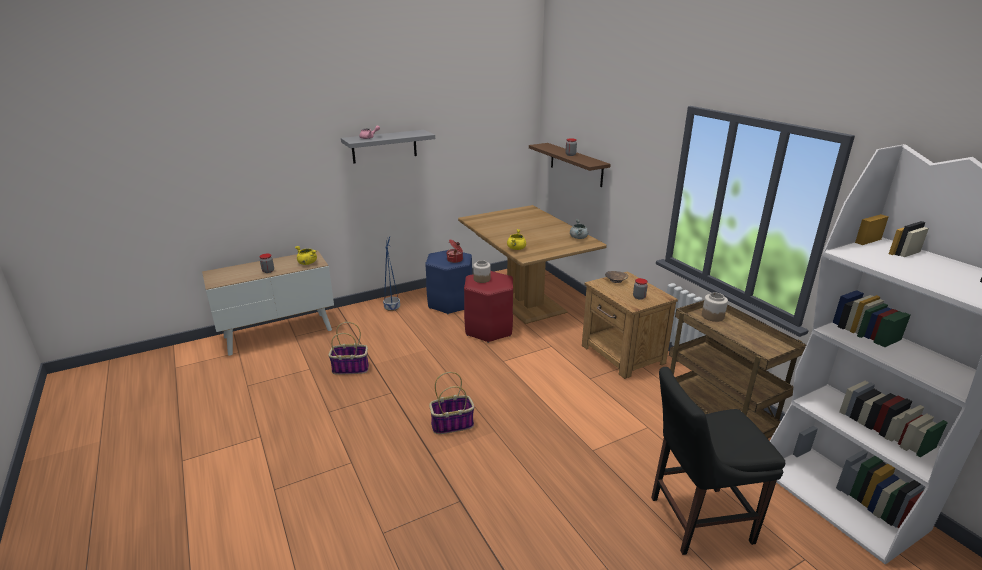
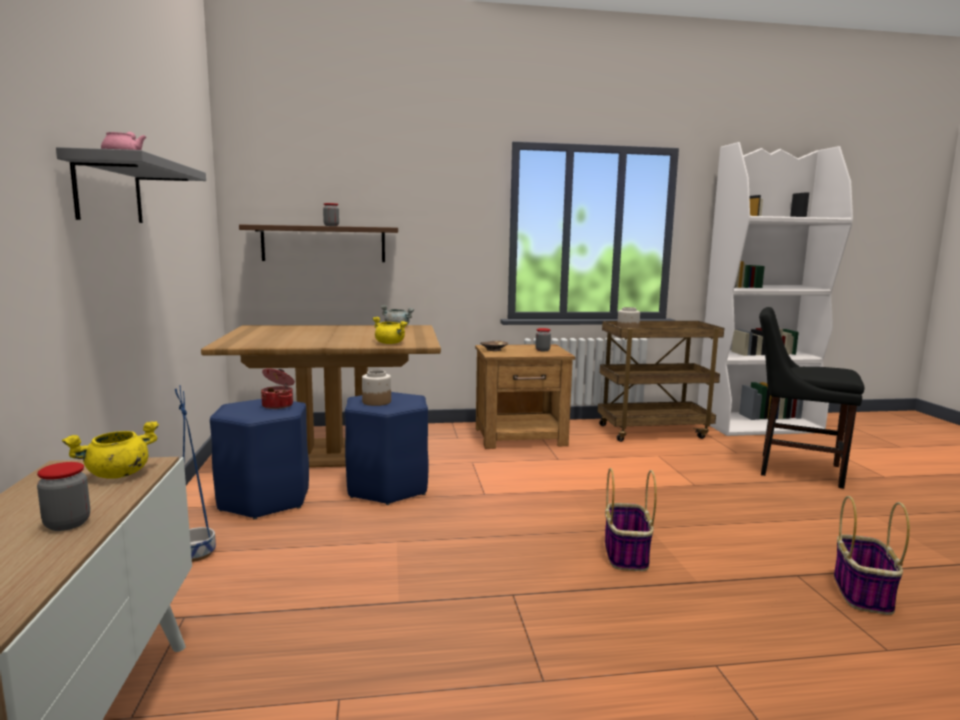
camera: 70 degrees left, 15 degrees down
(351, 368) = (391, 632): basket -> basket (861, 592)
(488, 329) = (387, 487): red stool -> blue stool
(695, 519) = (794, 469): black chair -> black chair turned 105 degrees clockwise

